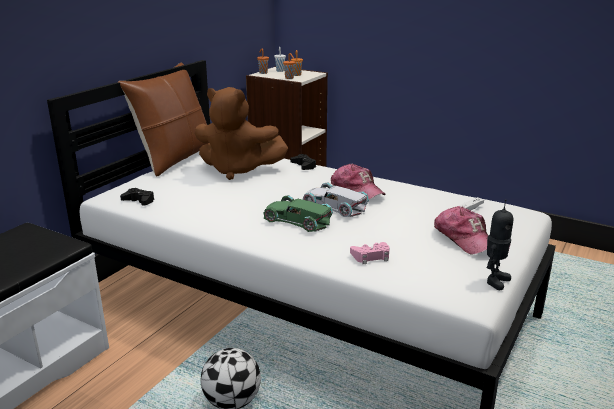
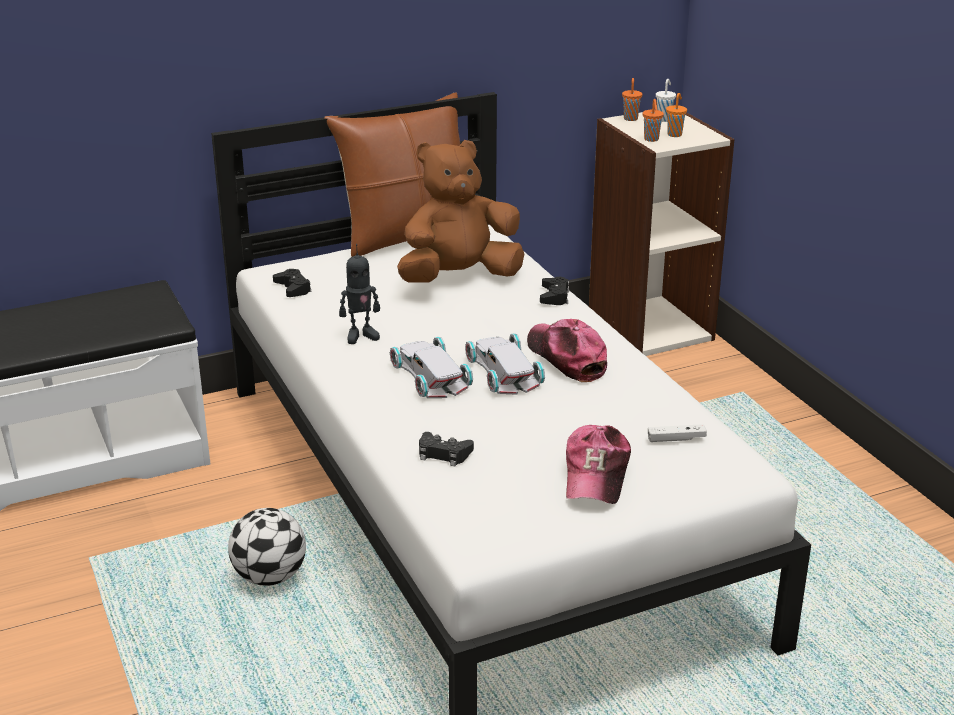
camera: 35 degrees right, 5 degrees up
(238, 170) = (459, 277): brown plush toy -> brown plush toy turned 105 degrees clockwise
(297, 219) = (431, 374): green toy car -> white toy car
(356, 190) = (566, 358): cap -> cap turned 150 degrees clockwise
(371, 256) = (443, 454): pink game controller -> black game controller
(494, 281) = (542, 540): toy robot -> toy robot (361, 336)

